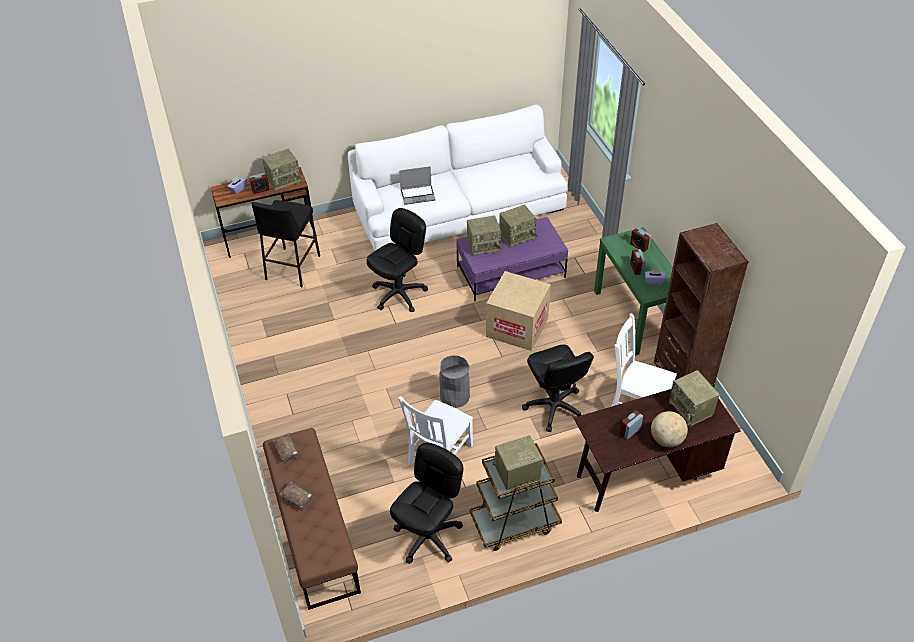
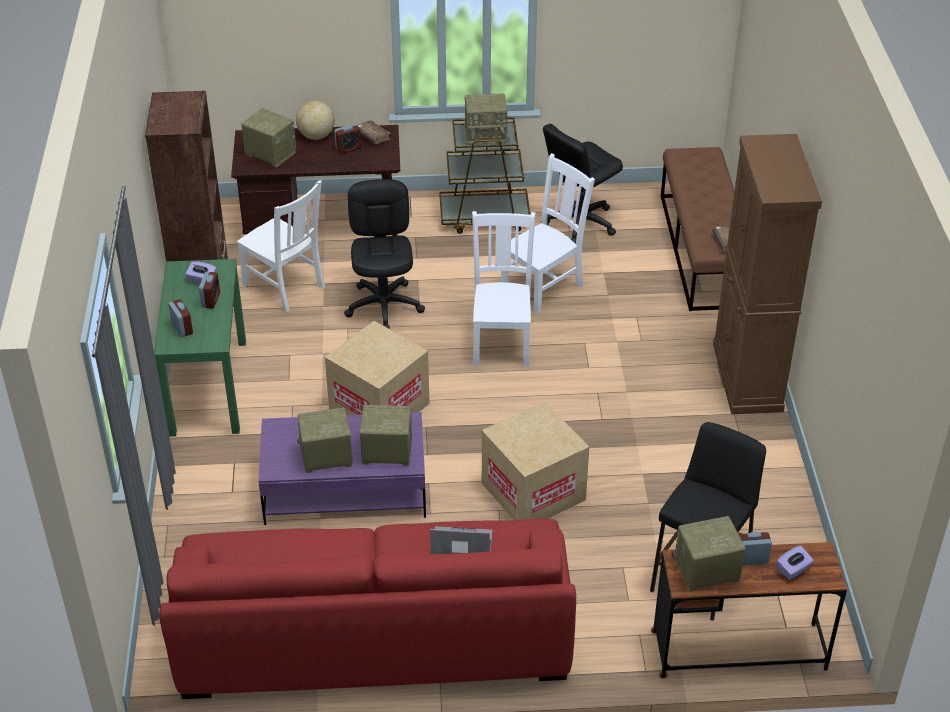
camera: 165 degrees left, 5 degrees down
(269, 406) = (747, 377): none -> brown cabinet
(297, 498) = (718, 202): brown book -> brown book (373, 136)
(399, 294) = (533, 491): black office chair -> cardboard box
(454, 396) = (502, 341): grey trash can -> white chair
(459, 209) = (374, 630): white sofa -> red sofa
(691, 409) = (269, 153): radio -> radio turned 45 degrees counterclockwise

